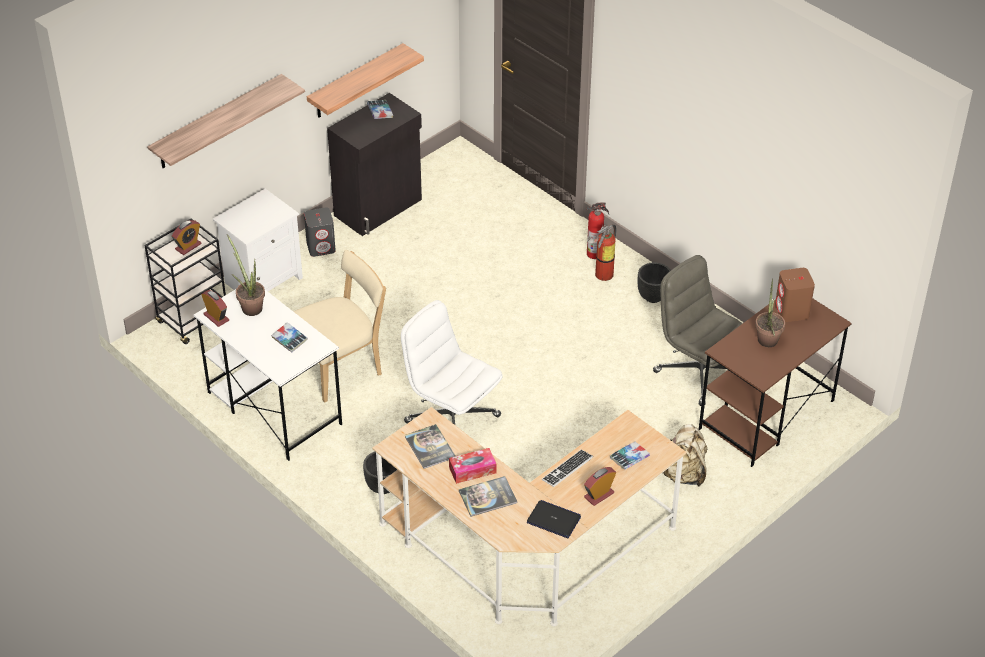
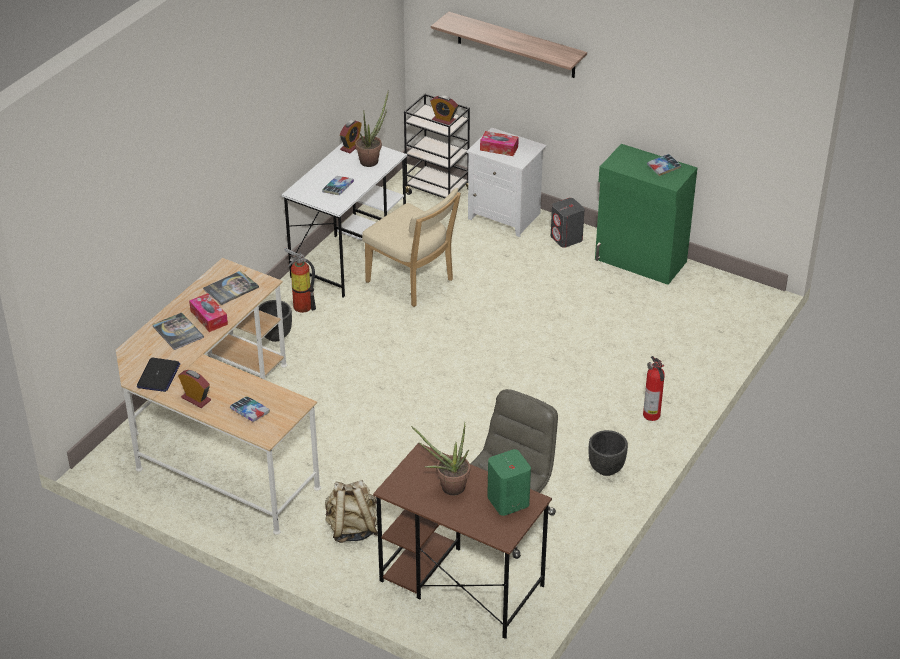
camera: 75 degrees right, 5 degrees down
(254, 221) = (499, 148): none -> tissue box
(356, 82) = (666, 127): shelf -> none
(379, 208) = (640, 261): black cabinet -> green cabinet
(451, 418) = (373, 360): white office chair -> none
(567, 469) = (225, 374): keyboard -> none
(601, 275) = (621, 425): fire extinguisher -> fire extinguisher (301, 305)
(792, 311) = (507, 501): brown speaker -> green speaker

